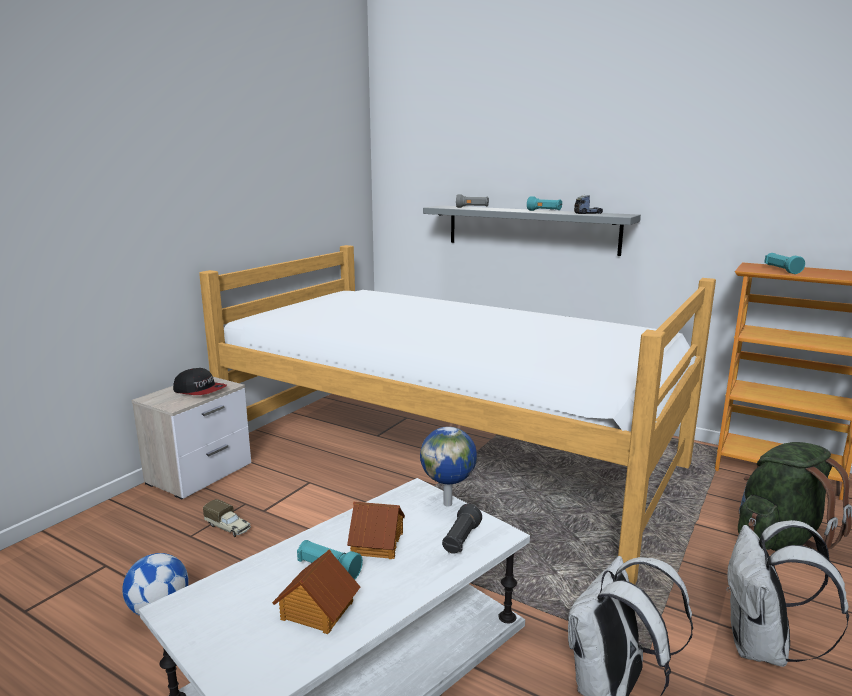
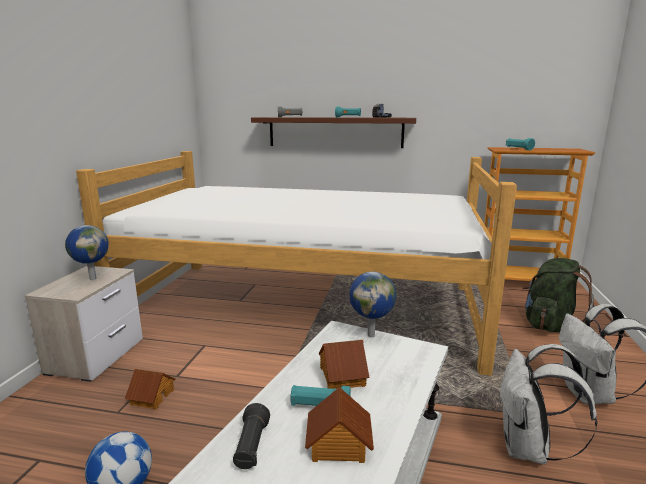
camera: 20 degrees left, 0 degrees up
(200, 390) = (93, 278): cap -> globe
(228, 527) = (151, 397): toy truck -> toy house
(461, 540) = (404, 360): black flashlight -> black flashlight (251, 447)
(531, 229) = (335, 132): grey shelf -> brown shelf

